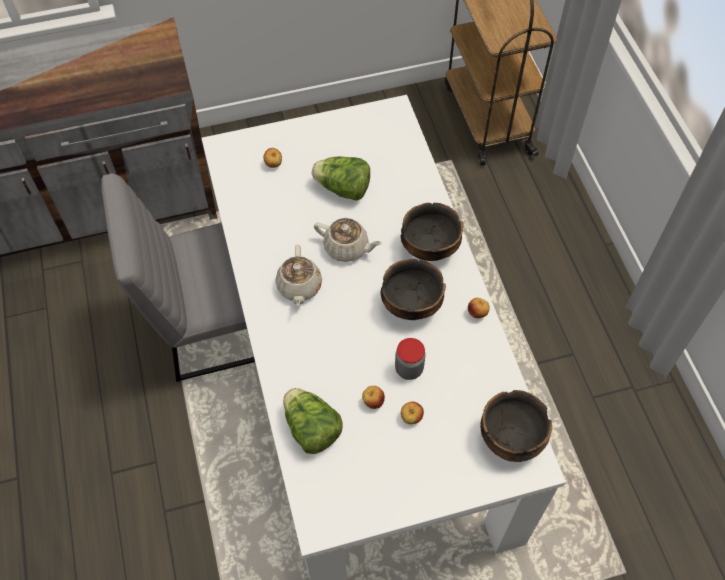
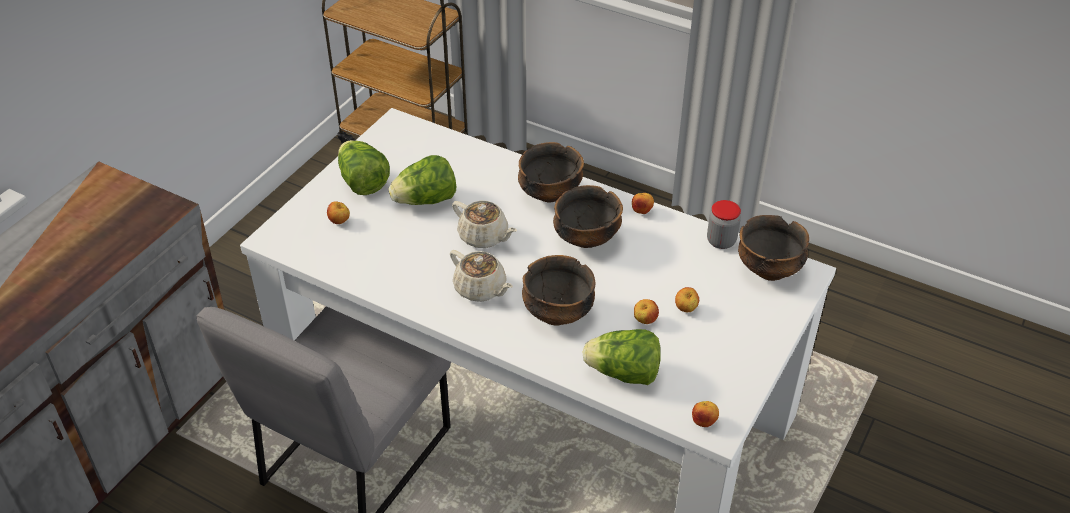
camera: 45 degrees left, 15 degrees down
(318, 512) = (704, 422): none -> apple
(320, 144) = (362, 182): none -> lettuce
(324, 346) = (557, 313): none -> bowl
(347, 247) = (484, 237): beige teapot -> beige teapot turned 60 degrees clockwise
(409, 369) = (641, 280): jar -> jar (721, 241)

